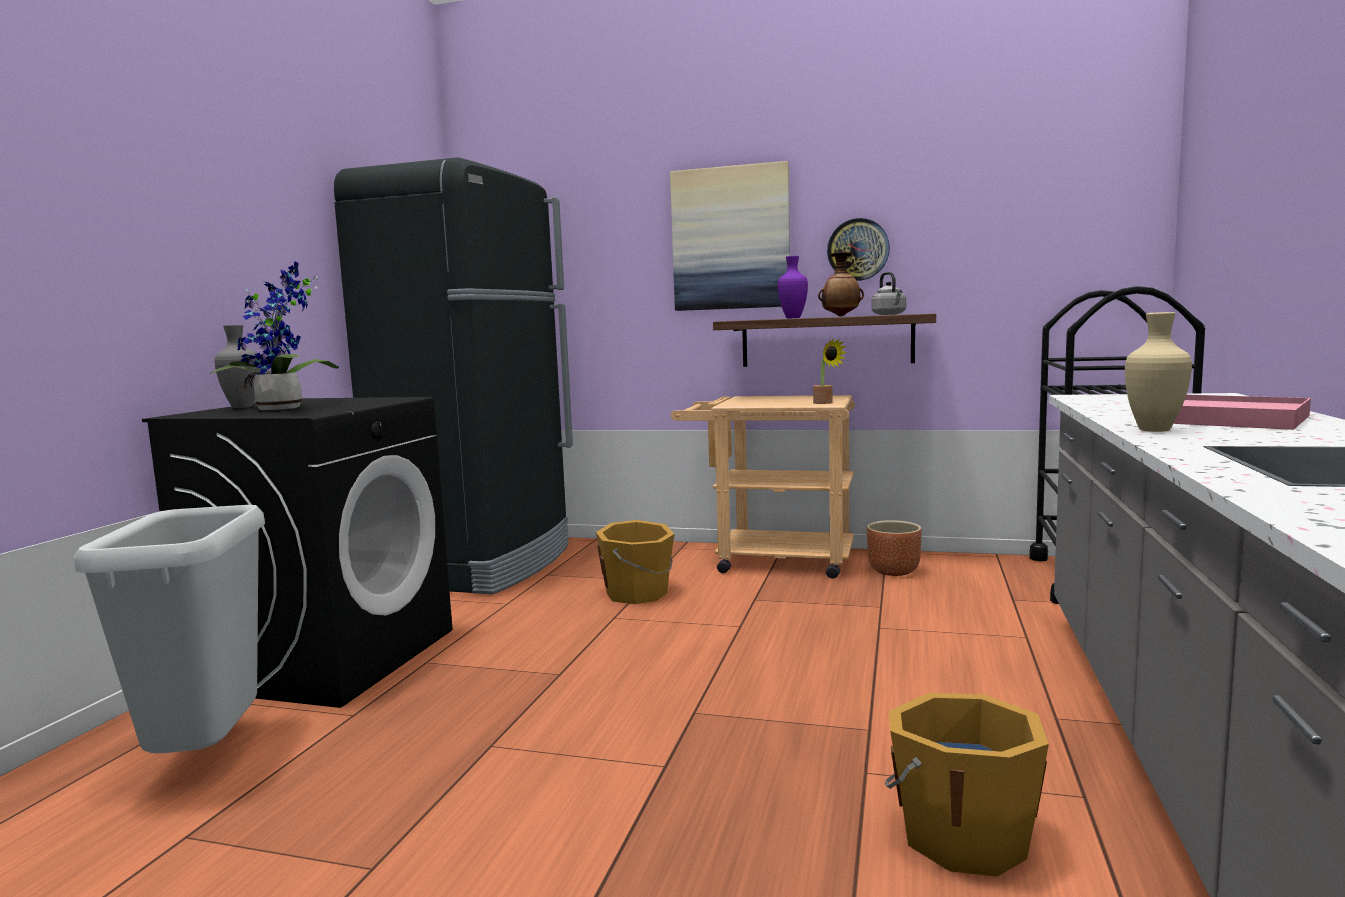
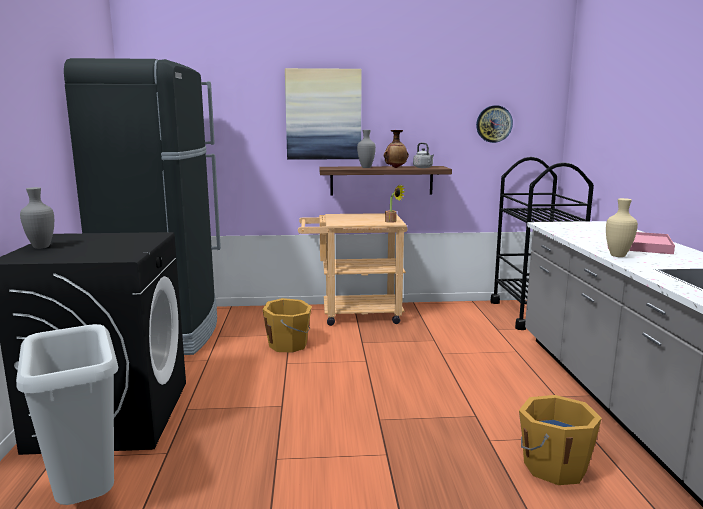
camera: 20 degrees left, 5 degrees up
(284, 409) = (85, 250): potted plant -> none
(792, 318) = (365, 167): purple vase -> grey vase
(858, 249) = (401, 126): wall clock -> wall clock (494, 124)
(894, 571) = (426, 316): brown planter -> none

